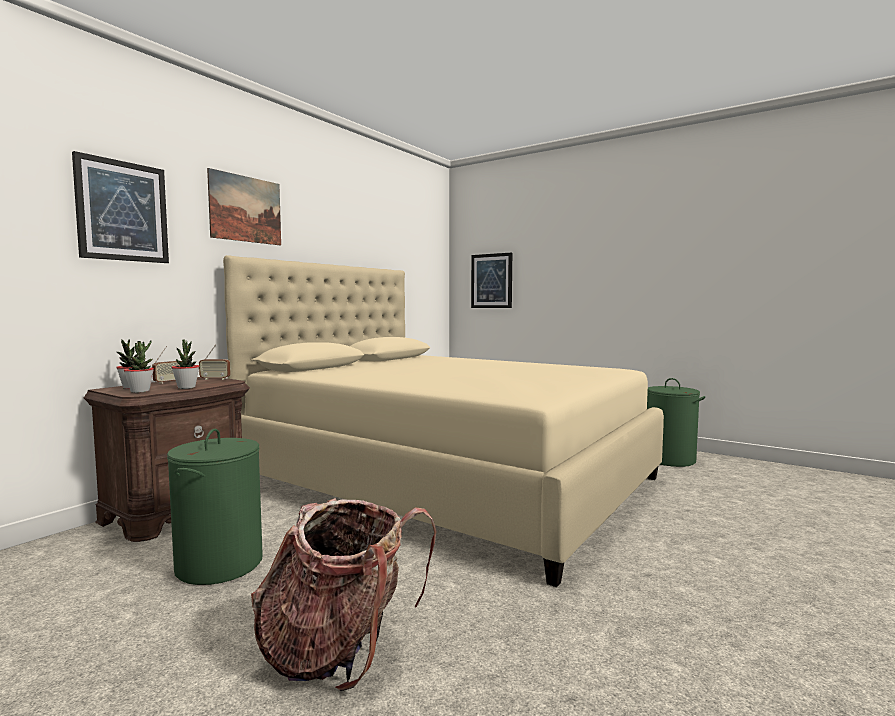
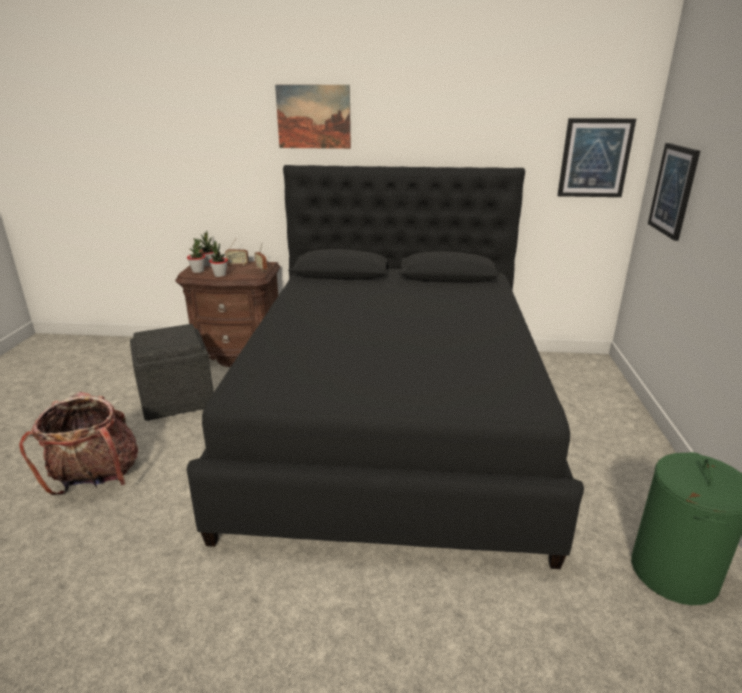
camera: 60 degrees right, 20 degrees up
(122, 211) = (211, 134): picture -> picture (595, 158)
(219, 564) = (177, 398): green laundry basket -> grey ottoman
(448, 480) = (391, 424): beige bed -> black bed

